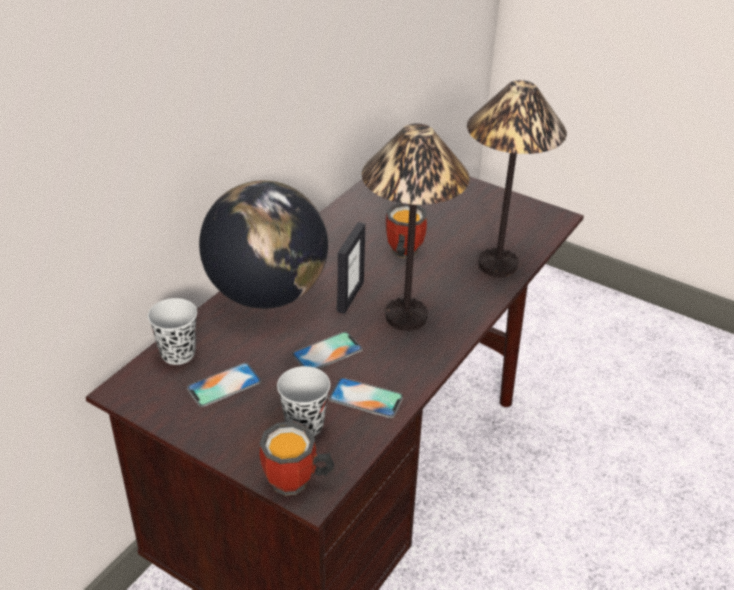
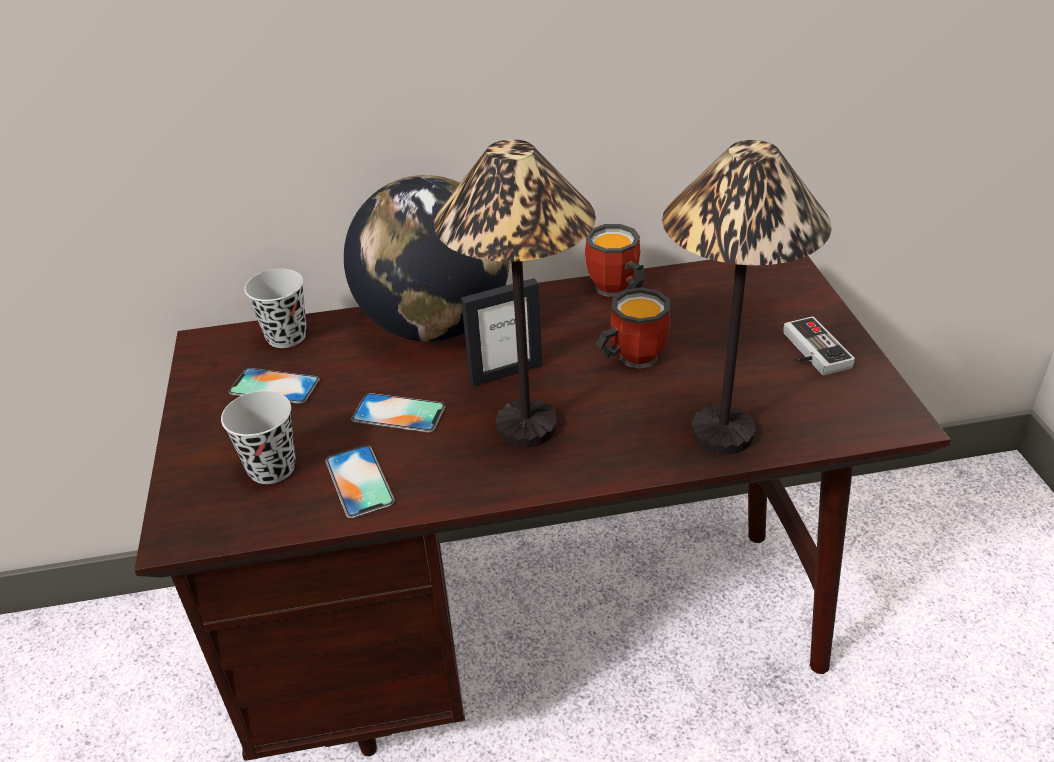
camera: 50 degrees right, 0 degrees up
(296, 484) = (181, 516): mug -> mug (614, 291)
(477, 205) = (809, 351): none -> game controller

